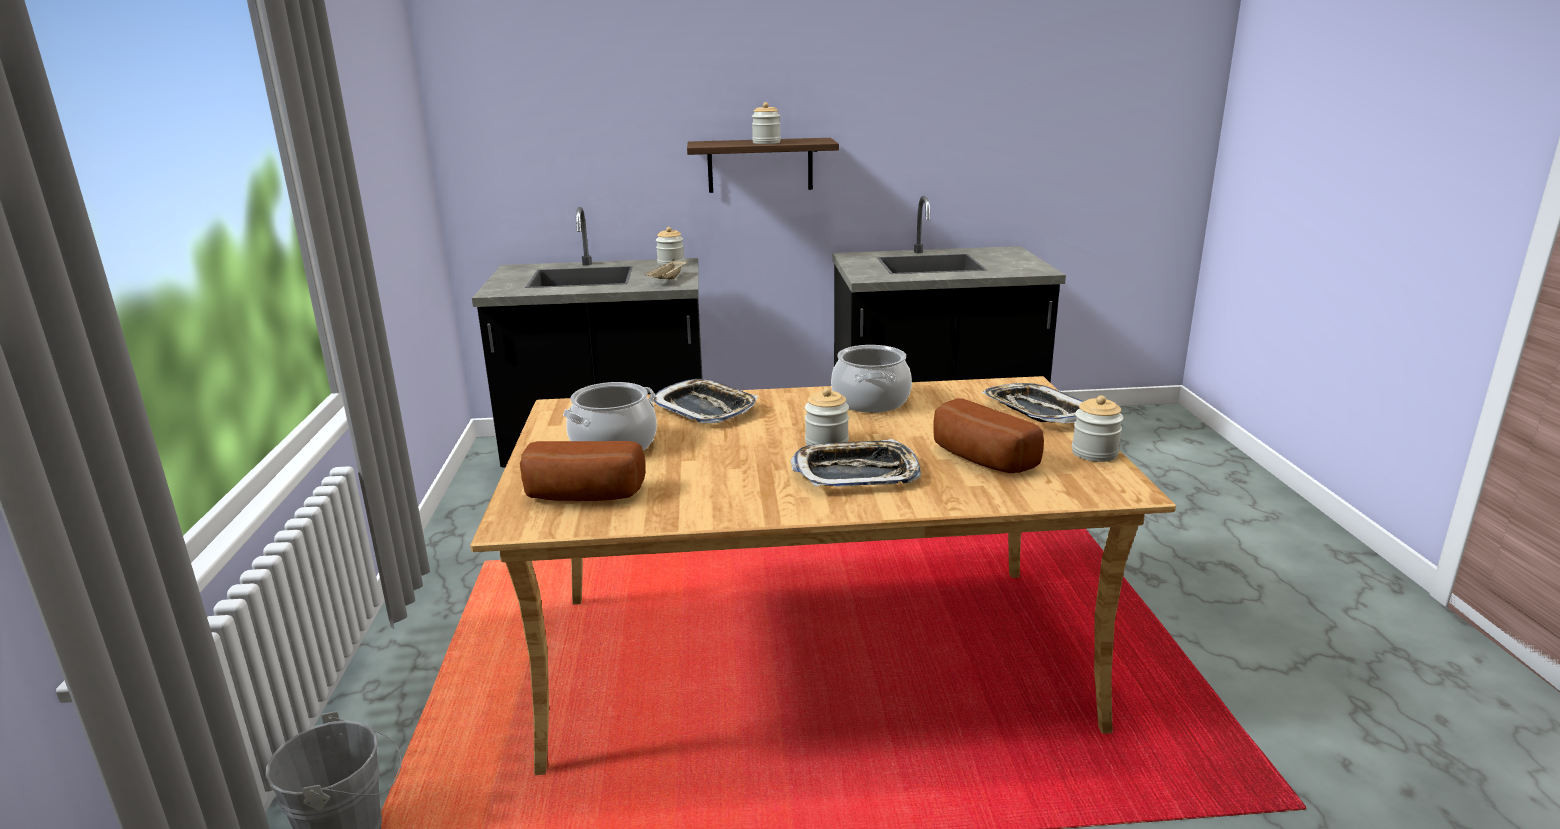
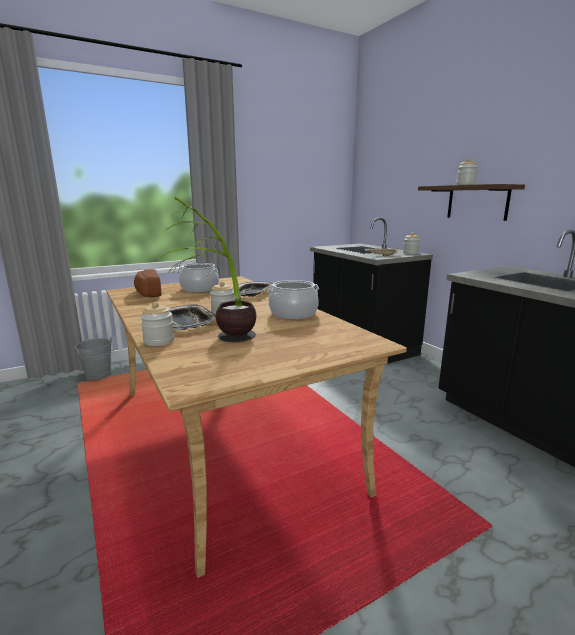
camera: 65 degrees right, 5 degrees down
(978, 459) = (221, 342): bread -> potted plant
(1035, 411) = (323, 349): tray -> none
(1094, 453) = (254, 372): jar -> jar (159, 341)

